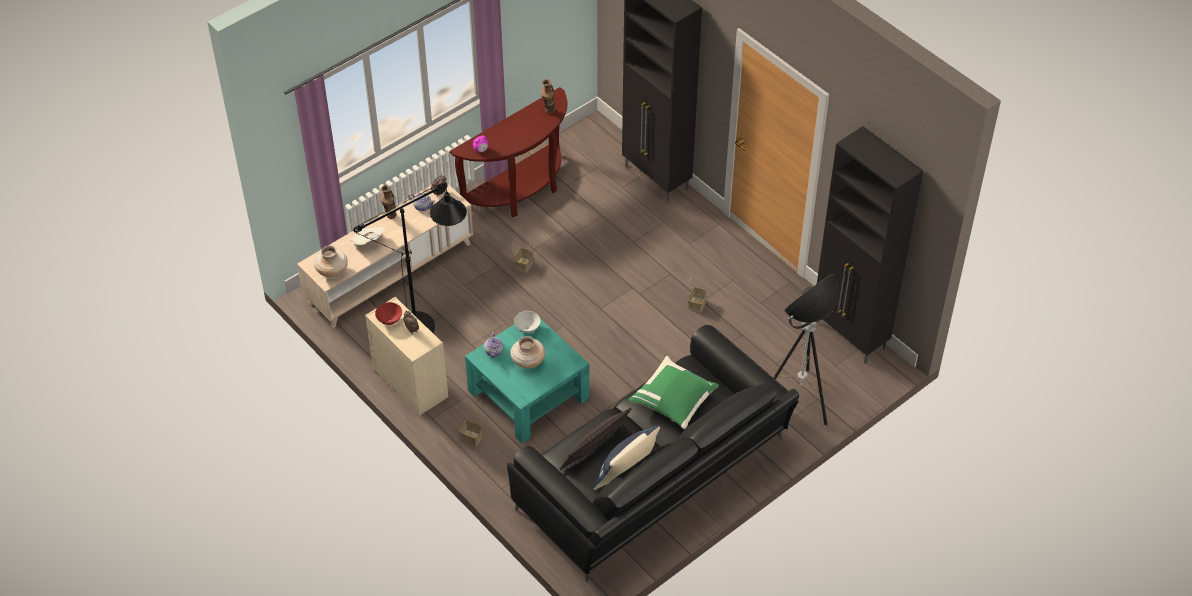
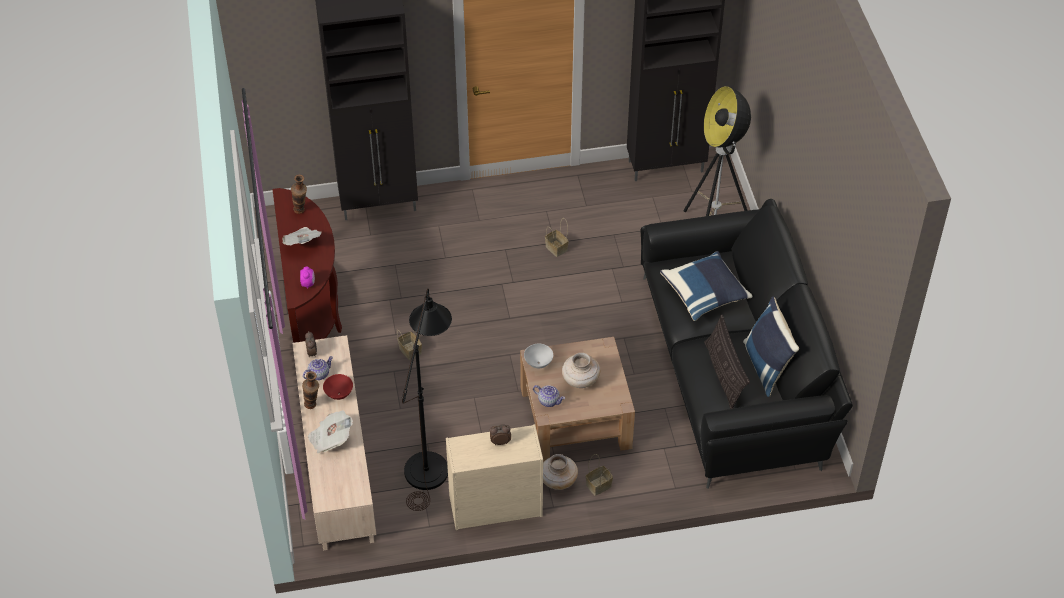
camera: 60 degrees left, 0 degrees up
(332, 271) = (349, 486): beige vase -> beige vase (558, 481)
(389, 320) = (474, 455): red bowl -> red bowl (339, 394)
(518, 128) = (302, 243): none -> newspaper
(528, 394) = (575, 418): turquoise coffee table -> brown coffee table
(674, 401) = (705, 294): green pillow -> blue pillow

